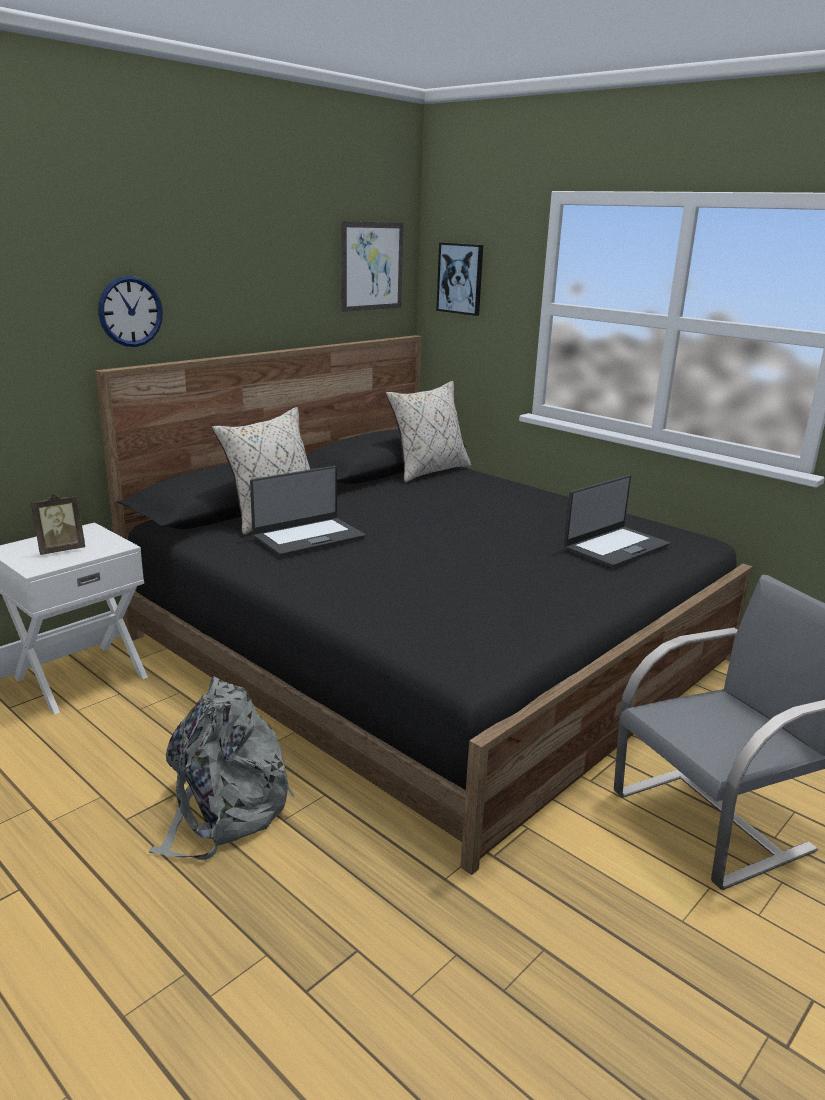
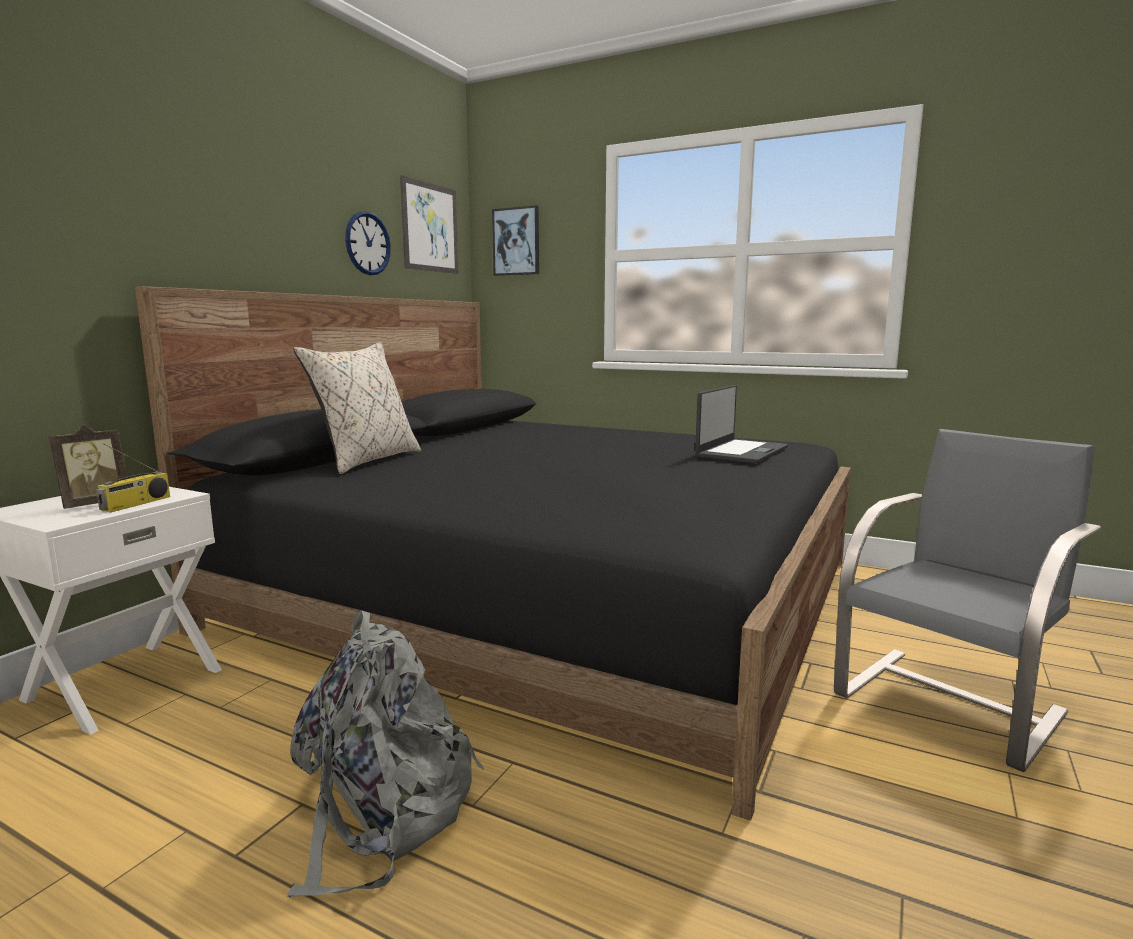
camera: 15 degrees left, 10 degrees down
(87, 554) = (136, 504): none -> radio
(130, 311) = (178, 225): wall clock -> wall clock (367, 243)
(308, 537) = (419, 469): laptop -> none
(428, 471) = (507, 425): beige pillow -> none

